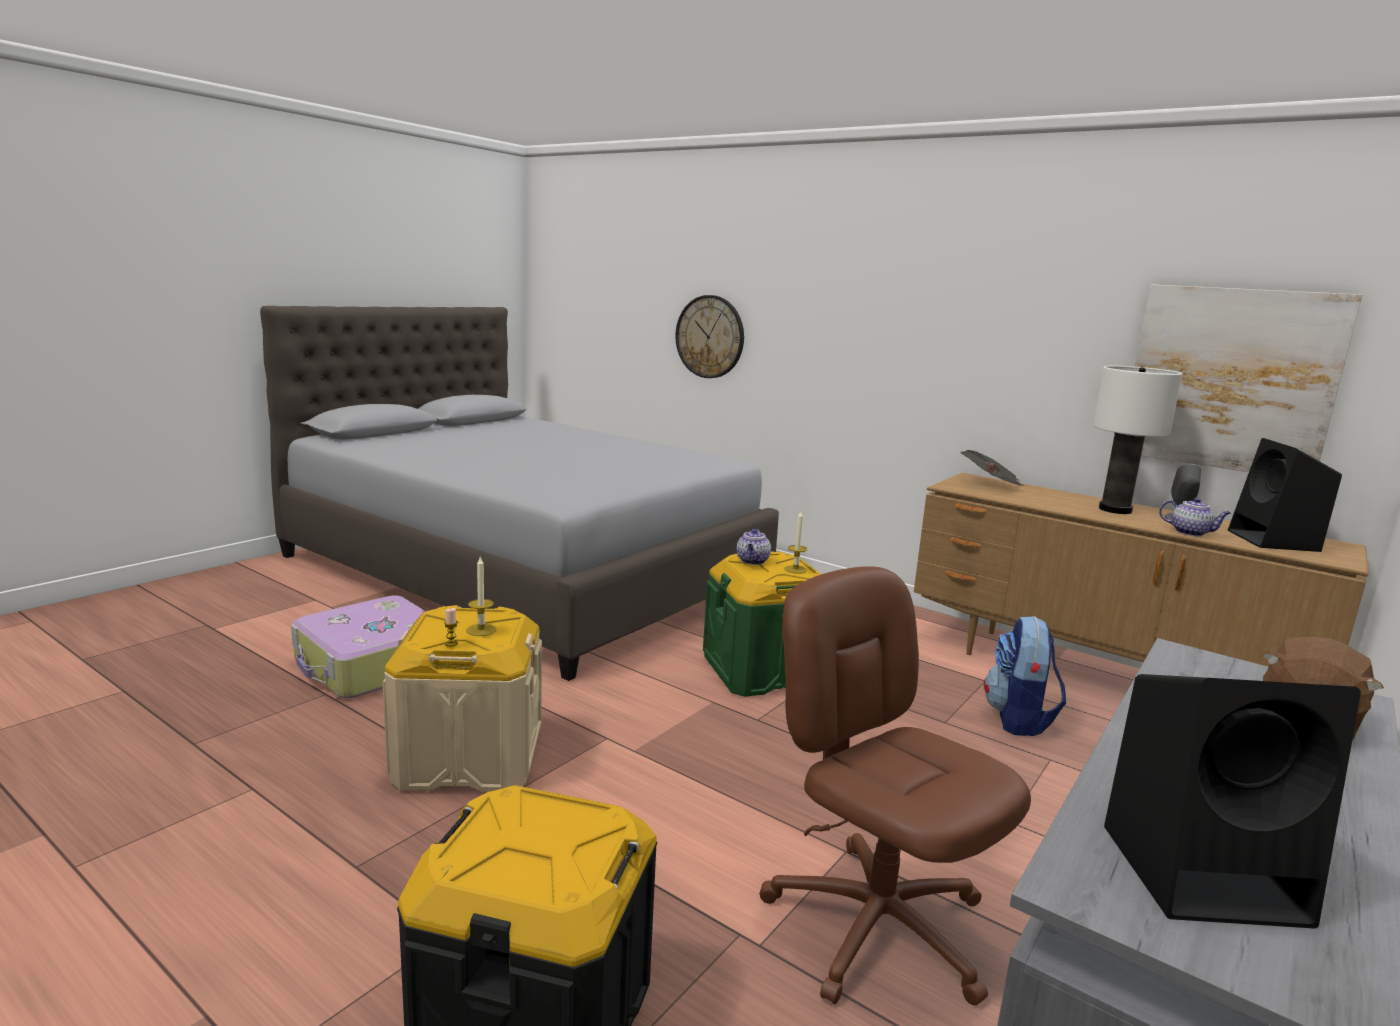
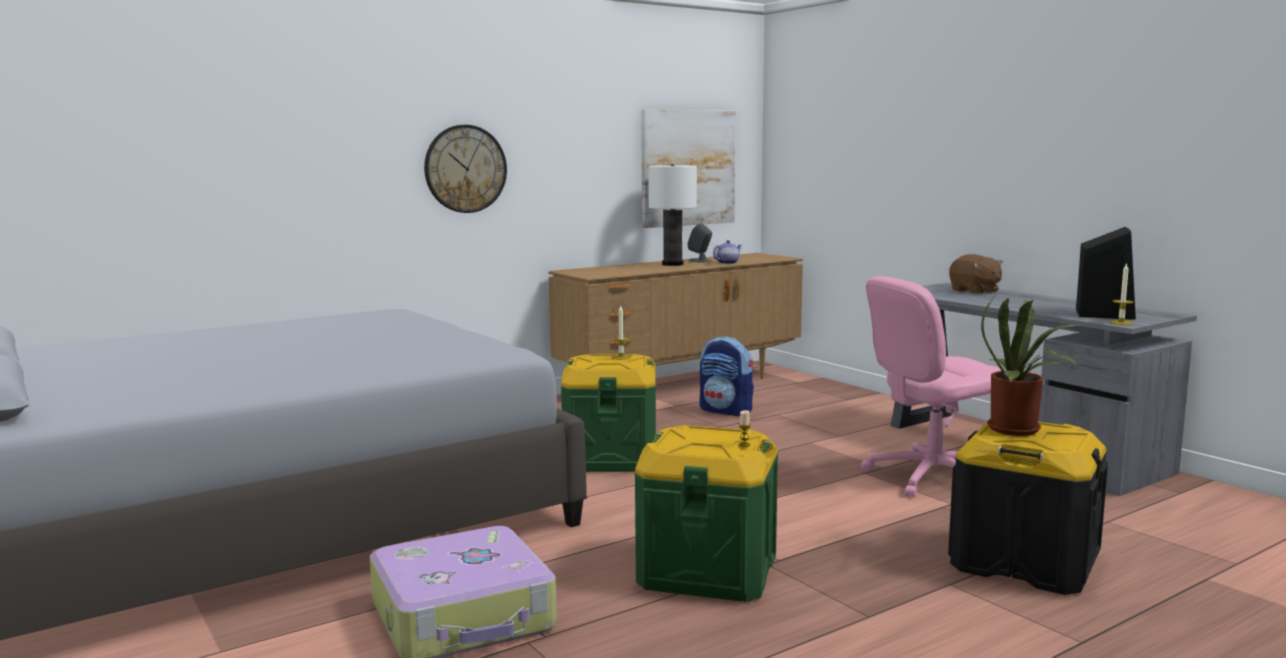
camera: 70 degrees left, 5 degrees down
(469, 756) = (708, 570): beige storage box -> green storage box
(481, 630) = (716, 436): candle -> candle (1121, 323)
(550, 828) = (1019, 430): none -> potted plant
(710, 337) = (254, 188): wall clock -> wall clock (465, 169)
(753, 561) = (593, 364): teapot -> none
(877, 924) = (932, 477): brown office chair -> pink office chair
(991, 485) = (594, 270): newspaper -> none
(1275, 541) = (748, 258): black speaker -> none

